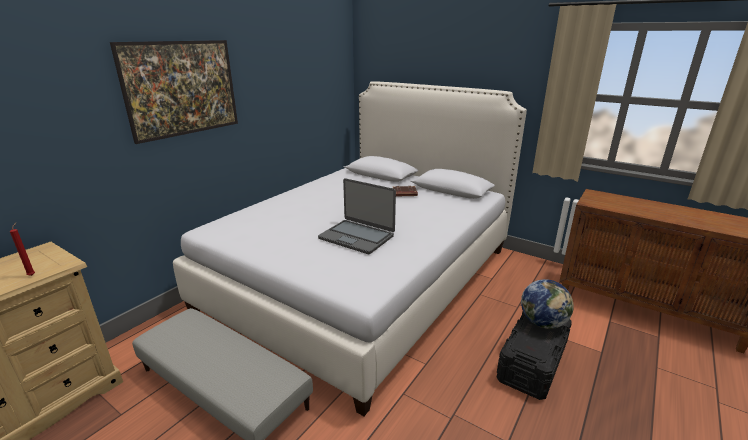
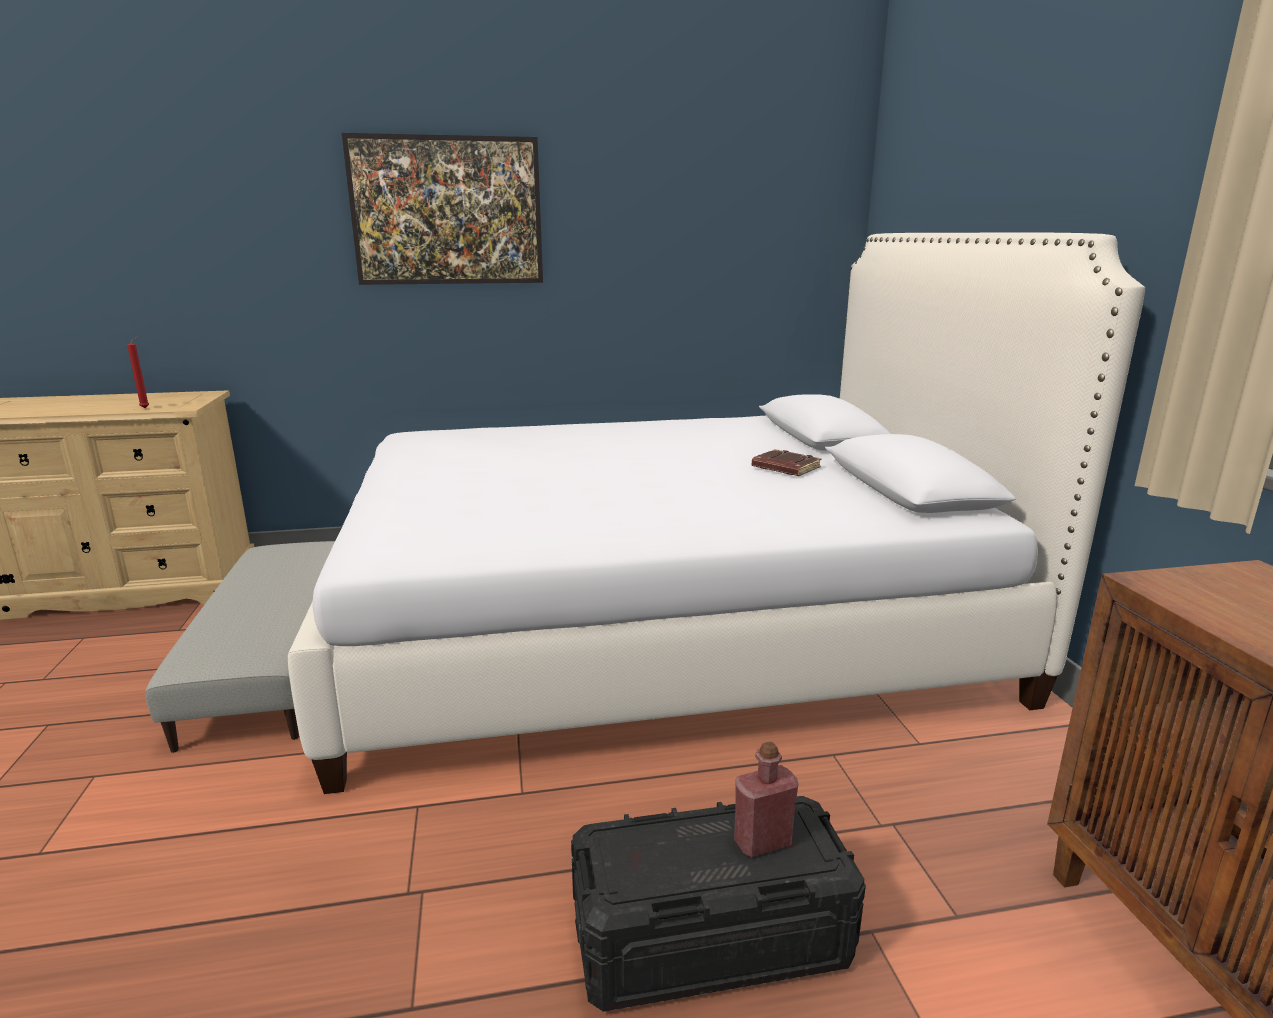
camera: 45 degrees right, 5 degrees down
(357, 237) = (545, 494): laptop -> none
(543, 323) = (762, 842): globe -> red bottle

